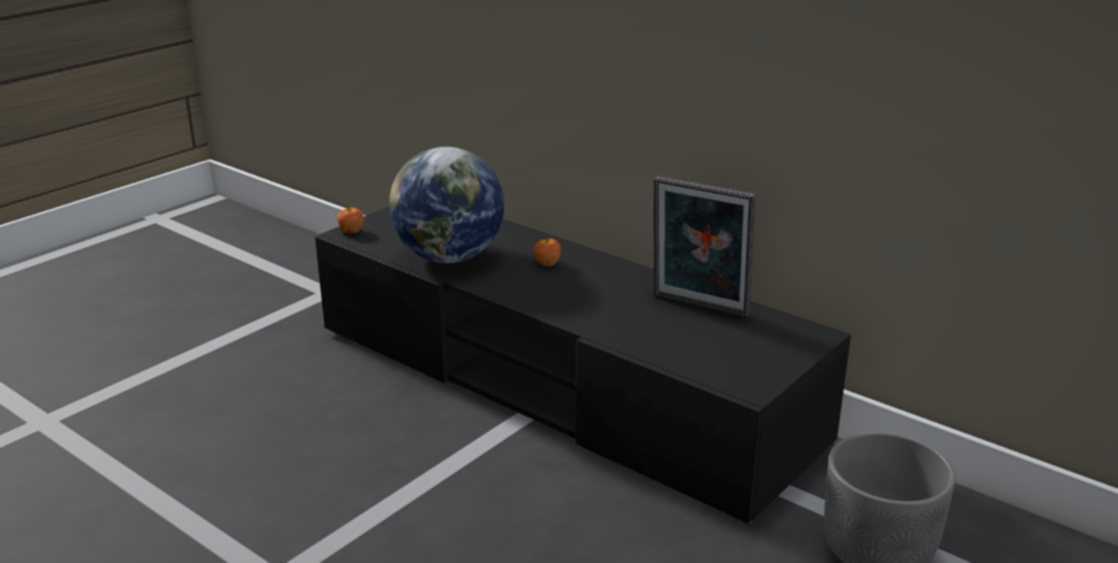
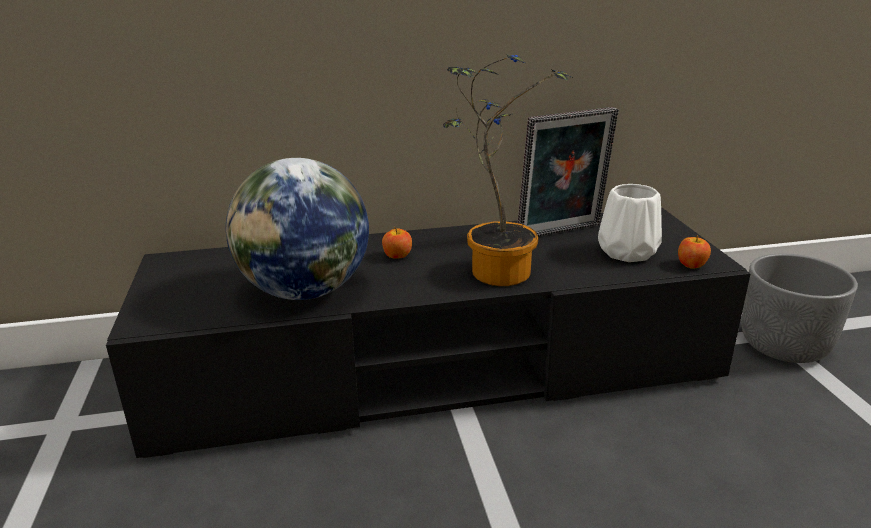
camera: 50 degrees left, 0 degrees up
(351, 231) = (144, 319): apple -> apple (691, 265)
(582, 304) = (495, 269): none -> potted plant
(706, 344) = (625, 252): none -> white vase

